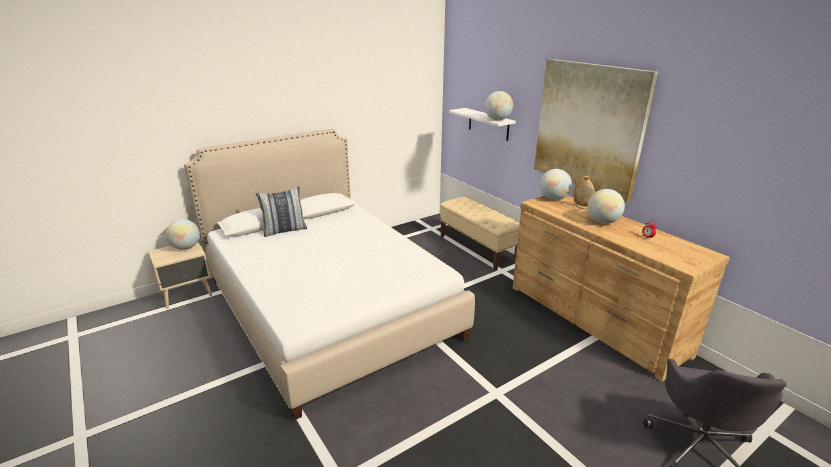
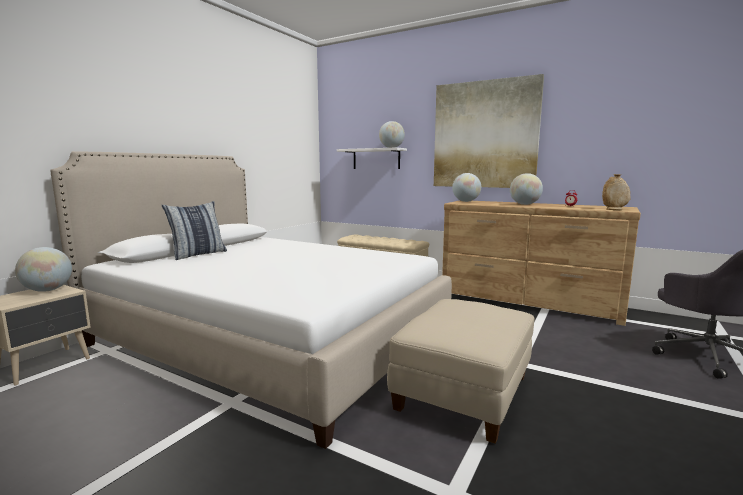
camera: 25 degrees left, 15 degrees down
(420, 407) = (462, 393): none -> beige ottoman
(582, 207) = (495, 202): beige vase -> beige vase (614, 209)

